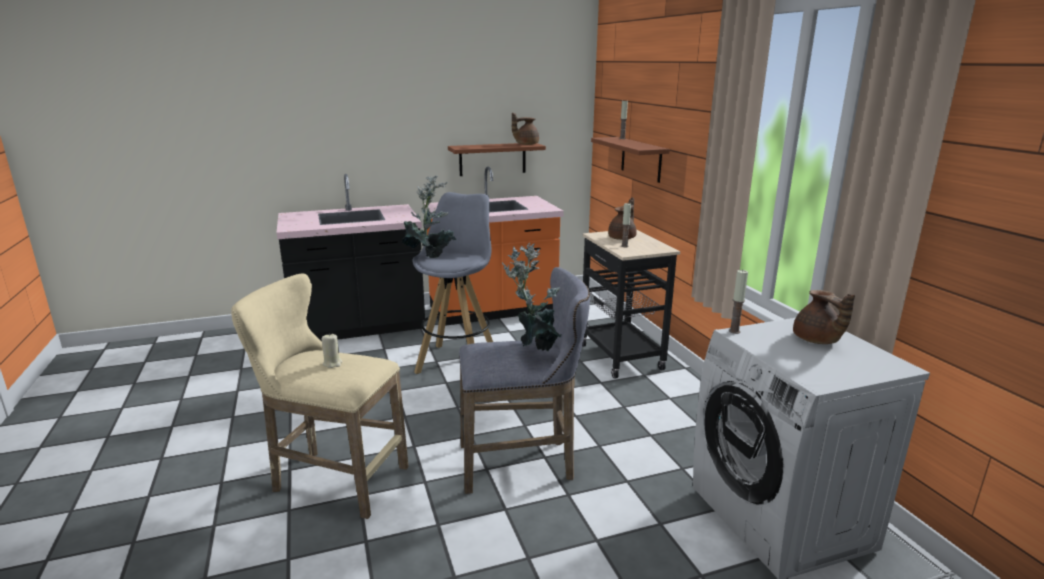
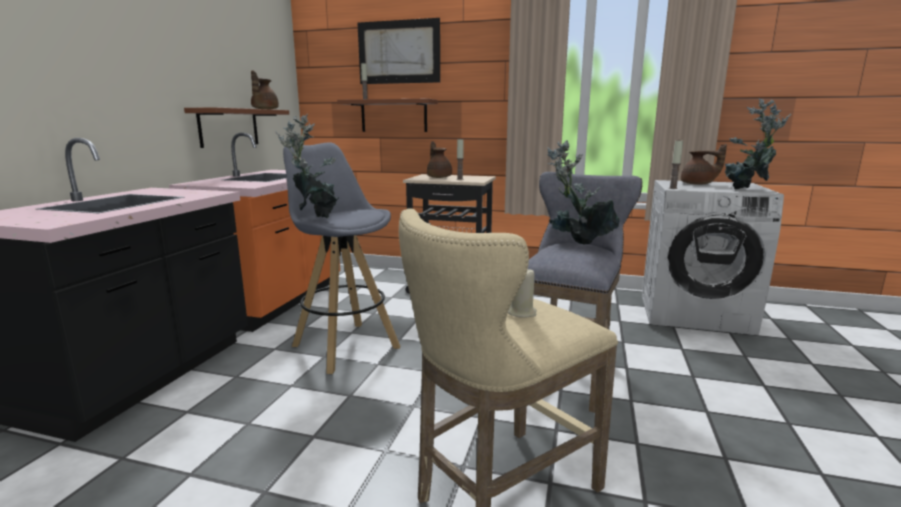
camera: 55 degrees left, 5 degrees down
(650, 91) = (398, 52): none -> picture
(810, 372) = (747, 190): none -> potted plant

